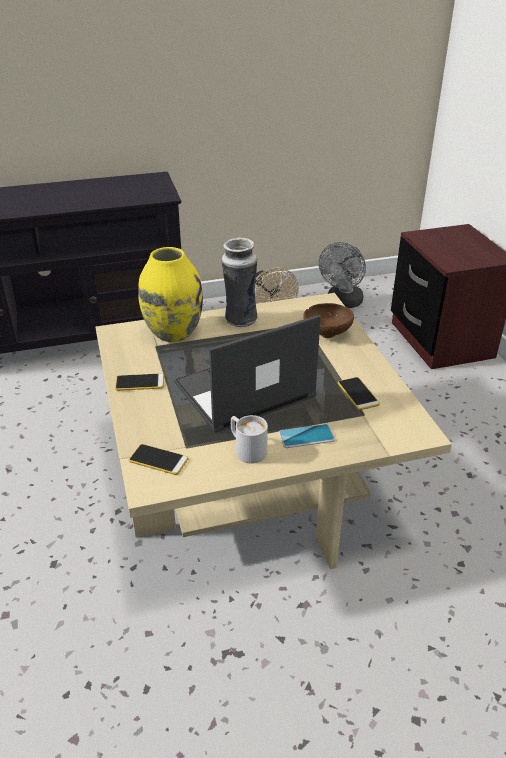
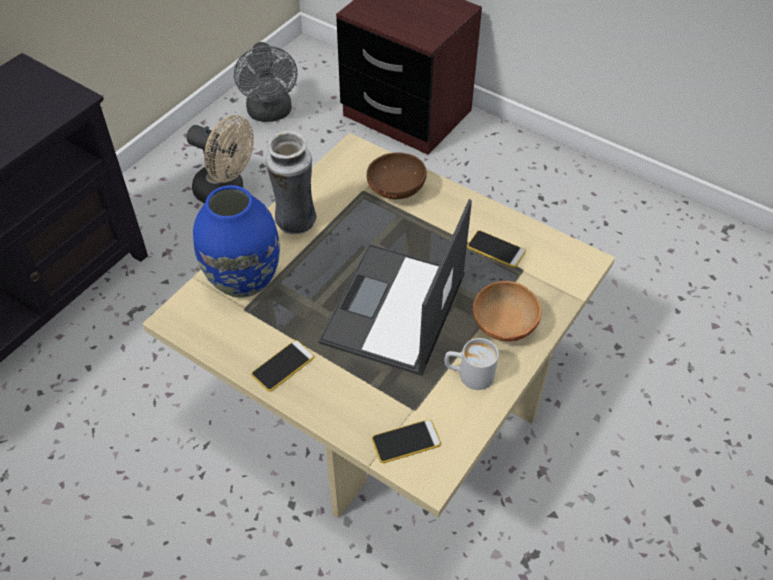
camera: 40 degrees left, 15 degrees up
(173, 333) = (243, 280): yellow vase -> blue vase
(306, 436) = (502, 326): phone -> brown bowl

